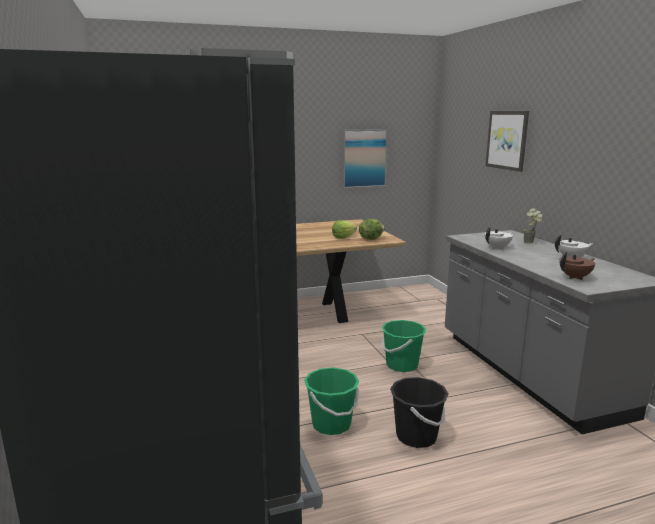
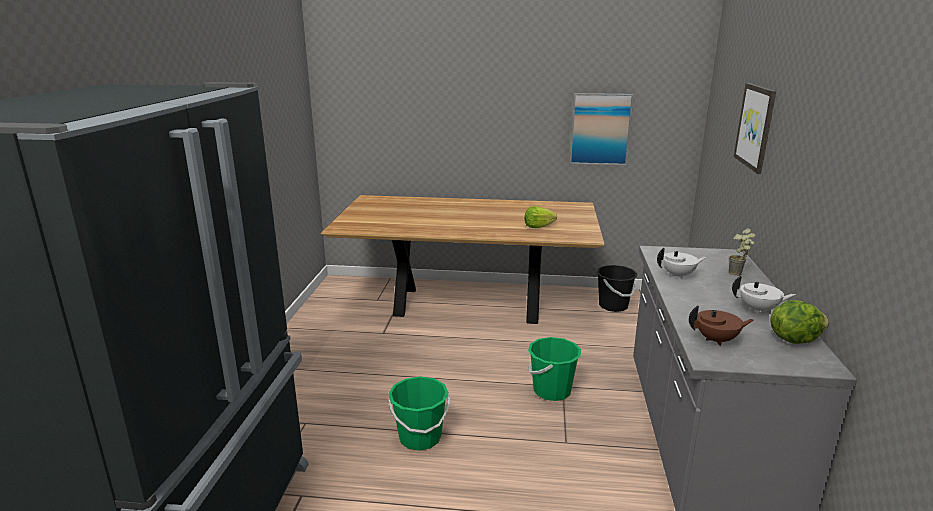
camera: 25 degrees right, 5 degrees up
(370, 239) = (566, 233): lettuce -> lettuce (793, 339)
(416, 436) = (493, 478): black bucket -> black bucket (613, 306)

